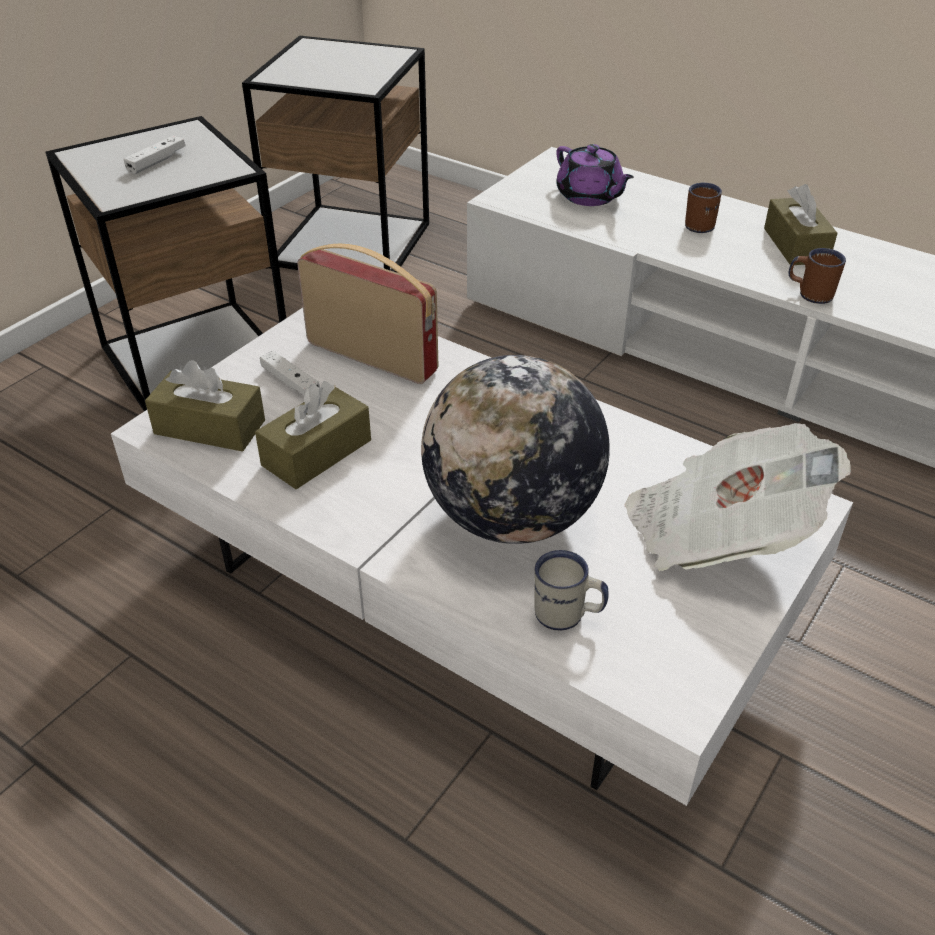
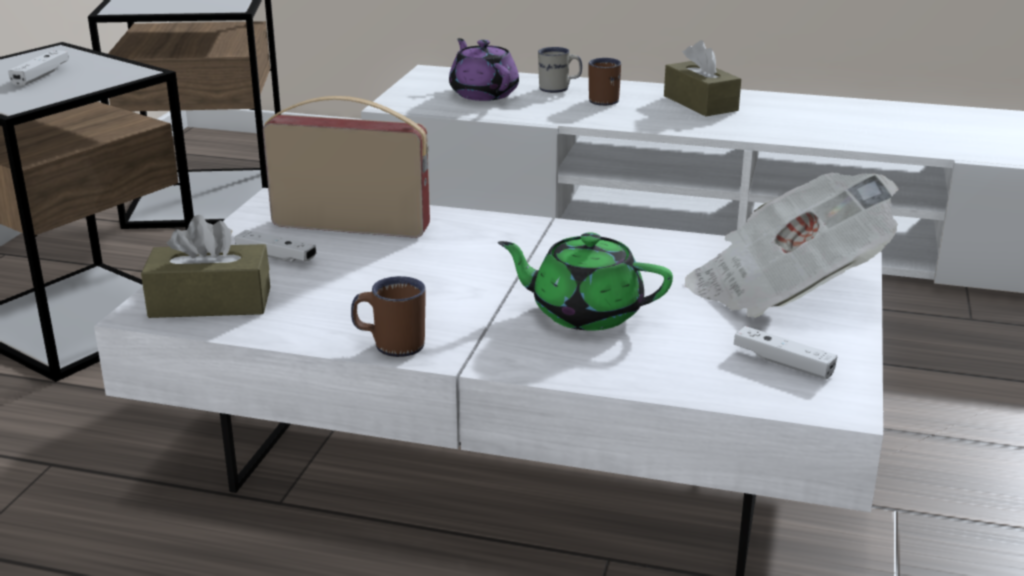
camera: 20 degrees left, 15 degrees down
(317, 453) = (346, 302): brown tissue box -> none
(512, 517) = (585, 313): globe -> green teapot
(567, 616) = (691, 368): white mug -> white mug (559, 89)
(590, 197) = (483, 93): purple teapot -> purple teapot turned 150 degrees counterclockwise
(659, 632) = (783, 363): none -> white game controller
(809, 294) = (737, 132): brown mug -> brown mug (390, 345)

